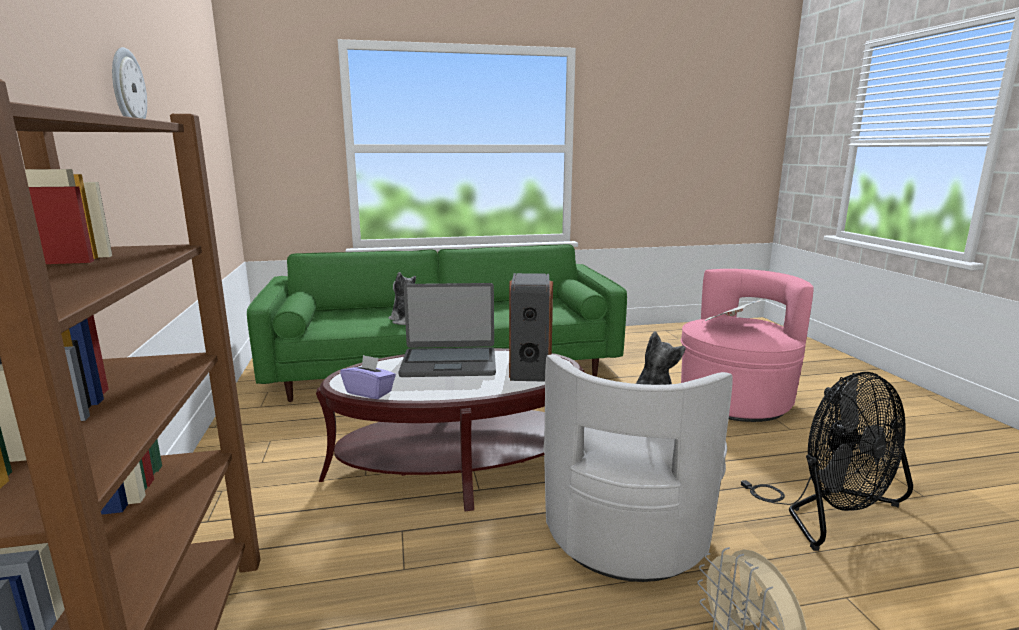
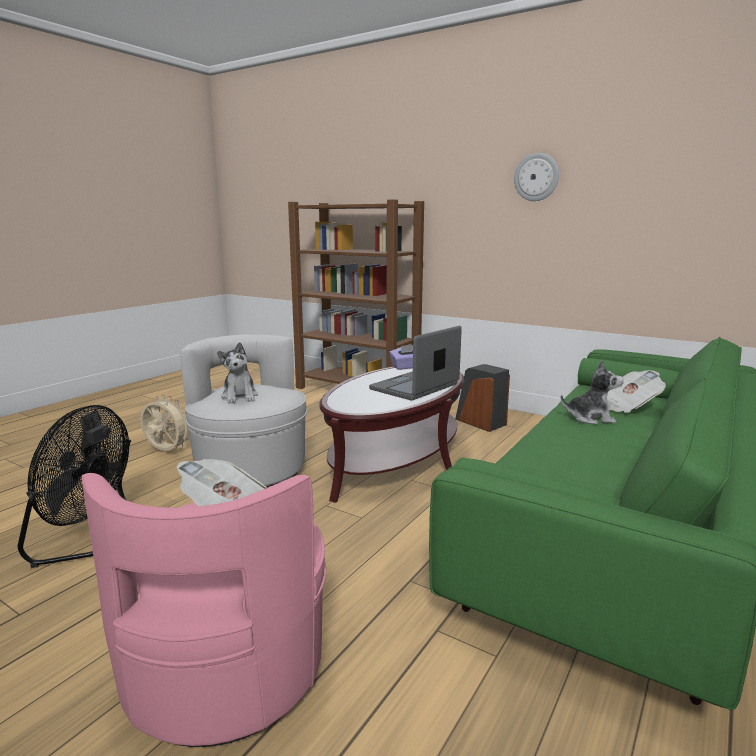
camera: 135 degrees right, 0 degrees up
(360, 317) = (626, 407): none -> newspaper
(530, 367) = (361, 400): speaker -> speaker (480, 422)

